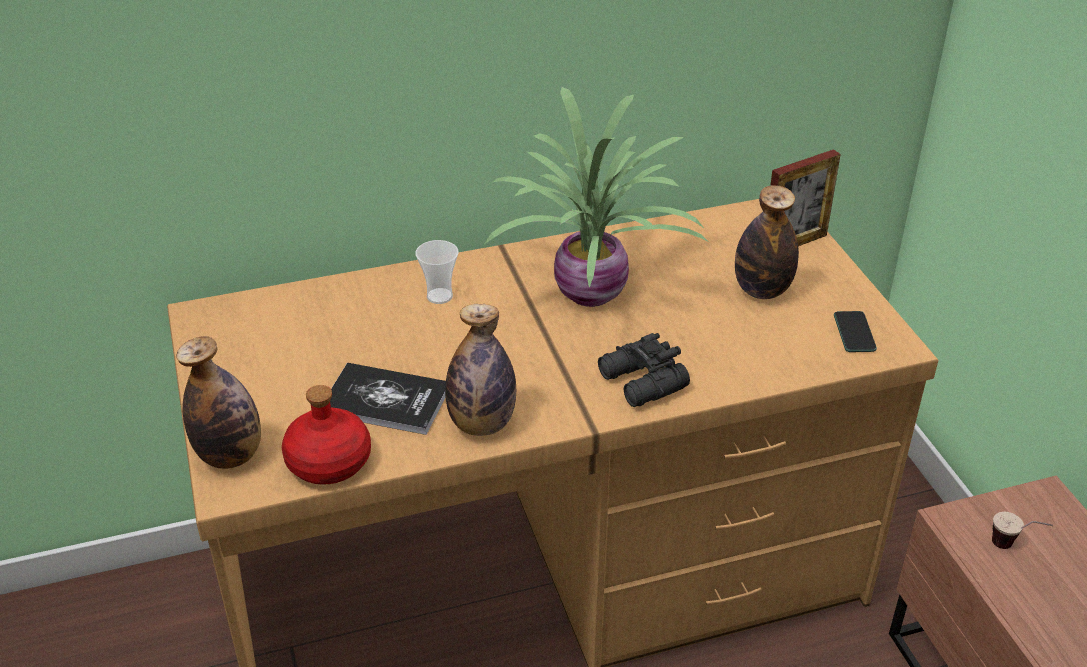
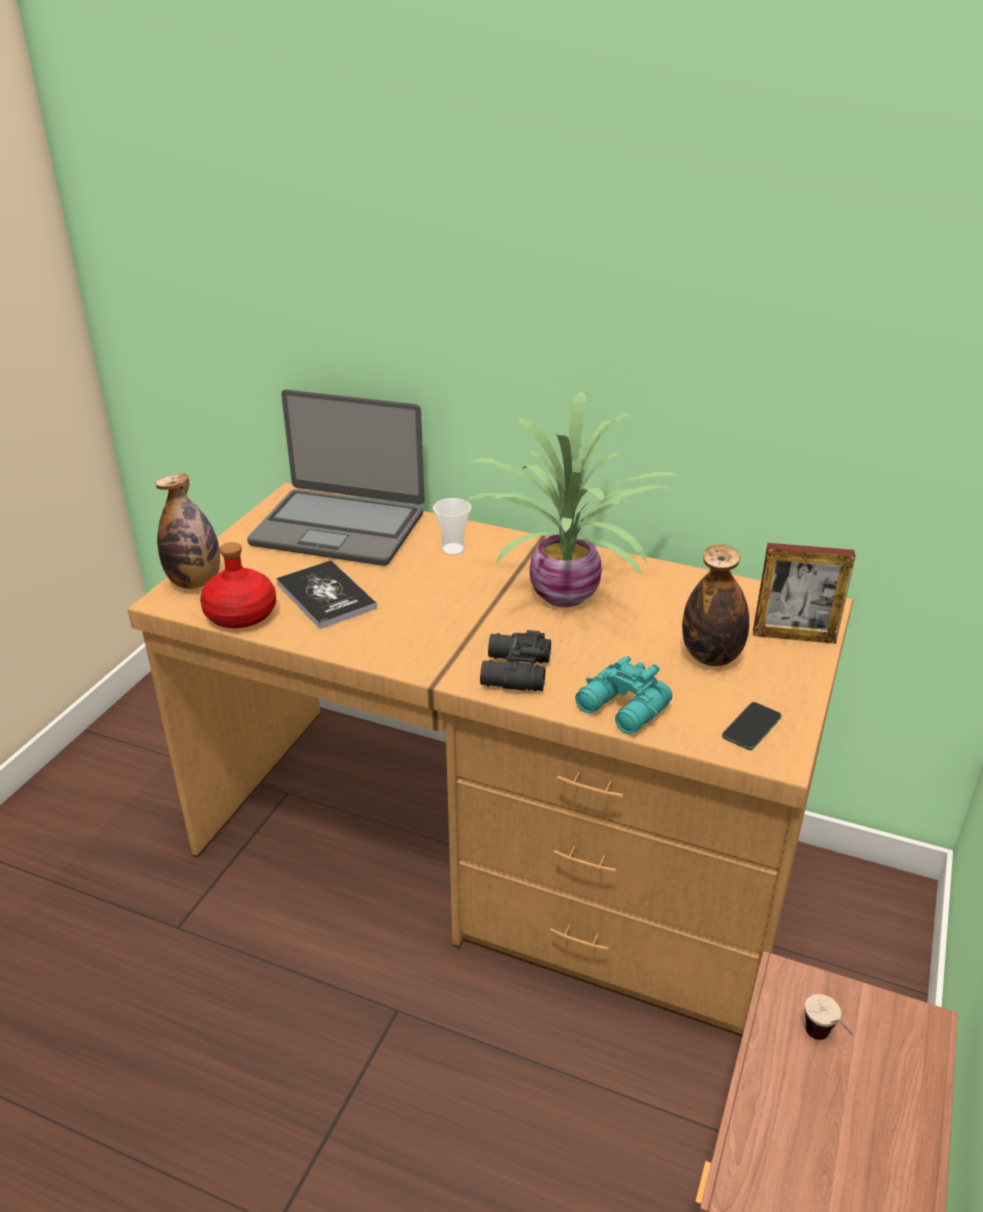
camera: 40 degrees right, 5 degrees down
(299, 326) = (339, 528): none -> laptop
(481, 424) = (363, 641): bottle -> none
(757, 368) = (623, 709): none -> turquoise binoculars

